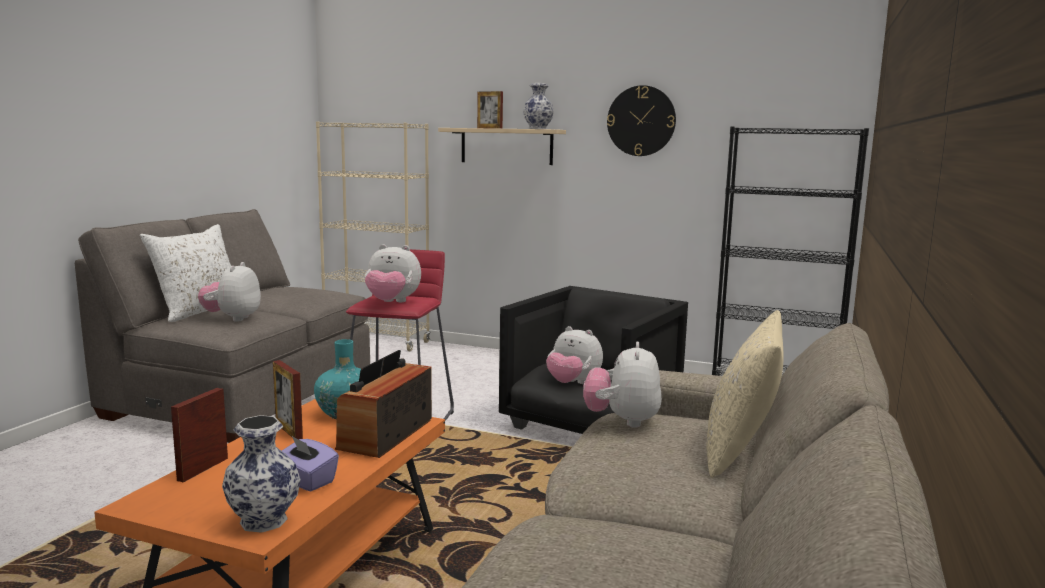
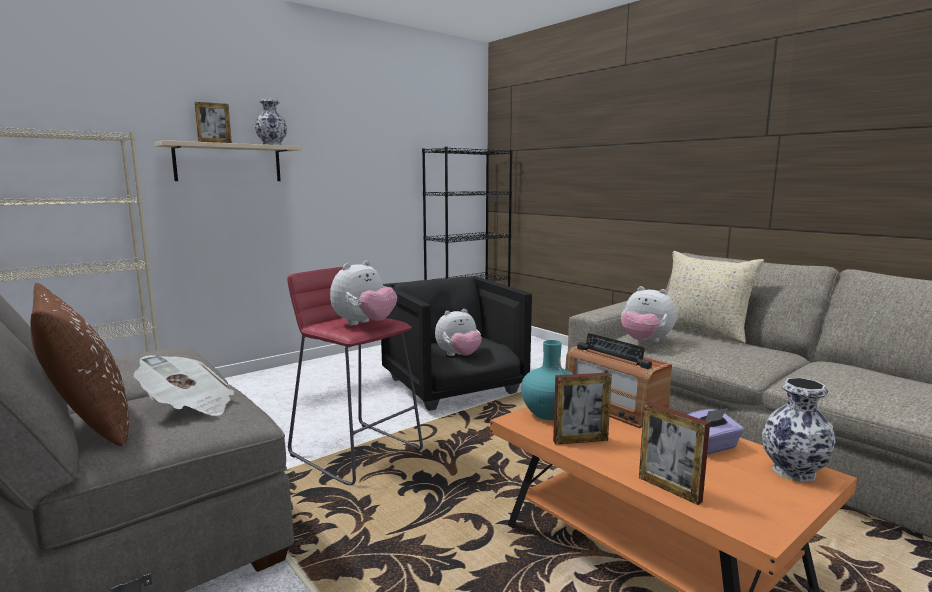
camera: 60 degrees left, 0 degrees up
(199, 311) = (88, 423): white pillow -> brown pillow
(233, 318) = (189, 407): plush toy -> newspaper
(641, 121) = (354, 141): wall clock -> none

